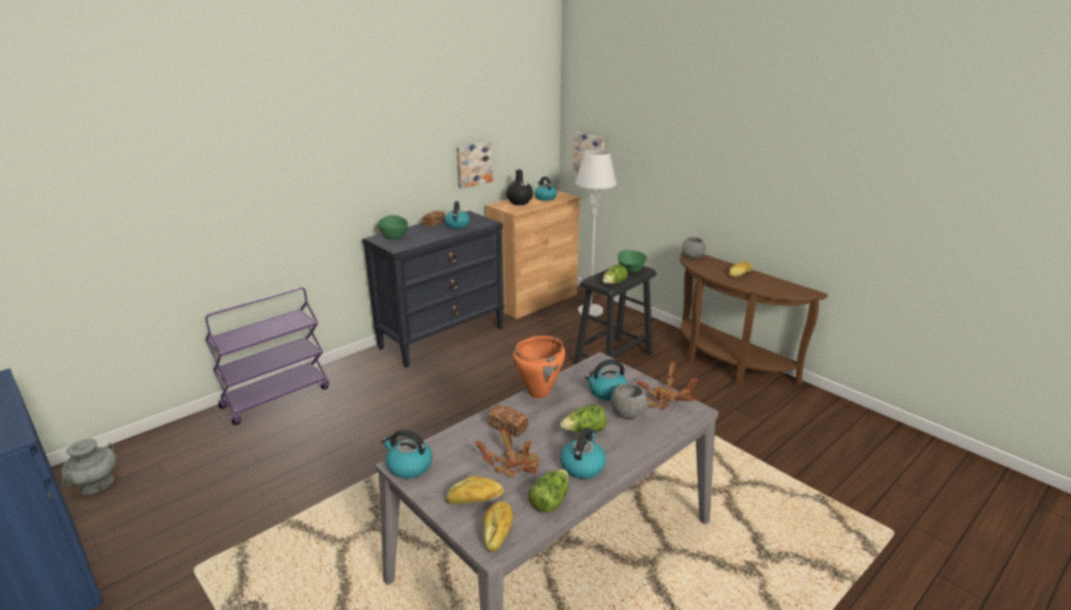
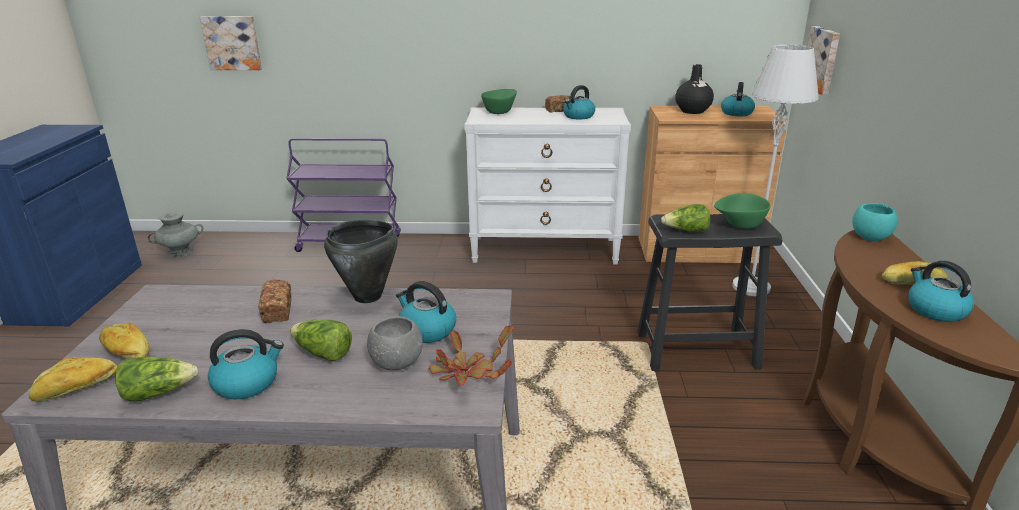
camera: 45 degrees right, 0 degrees up
(408, 466) = (155, 298): kettle -> kettle (935, 310)
(442, 337) = (545, 250): black dresser -> white dresser
(473, 164) = (641, 48): picture -> picture (232, 43)
(512, 466) = (206, 344): potted plant -> none
(539, 393) = (368, 297): orange cooking pot -> black cooking pot
(692, 257) = (869, 237): grey bowl -> turquoise bowl

